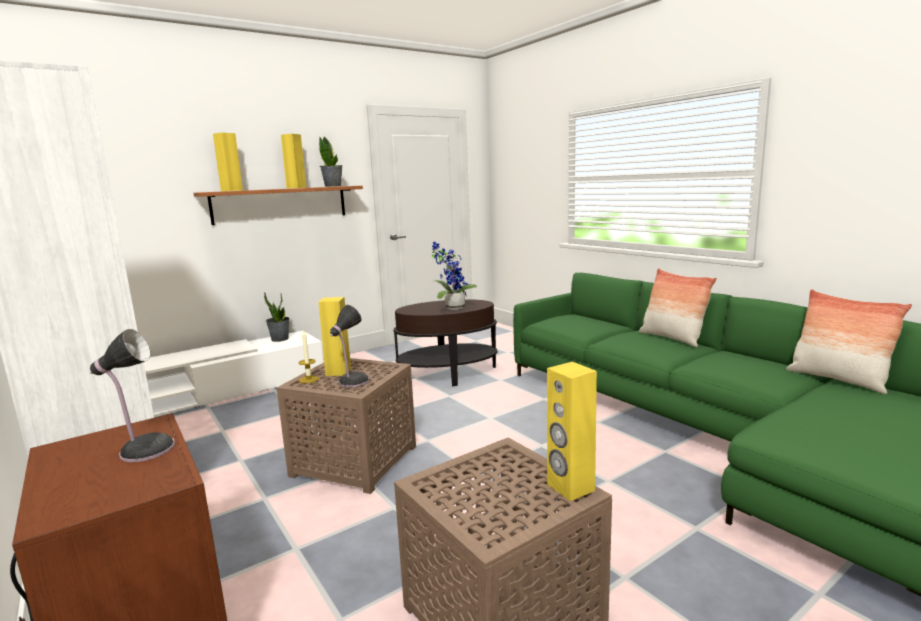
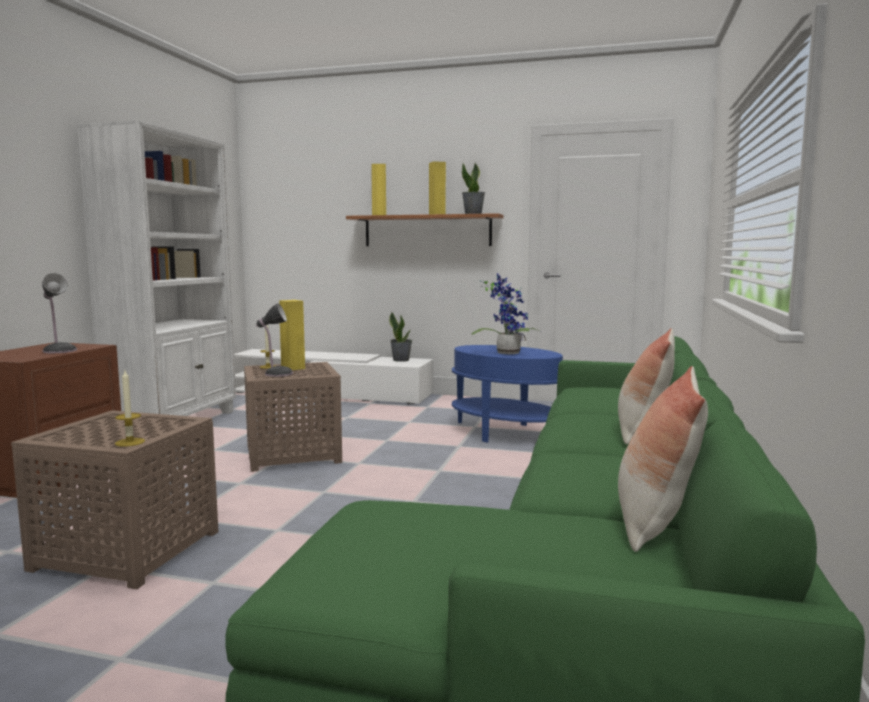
camera: 50 degrees right, 5 degrees down
(448, 374) = (505, 433): brown side table -> blue side table
(570, 488) = (130, 442): yellow speaker -> candle

